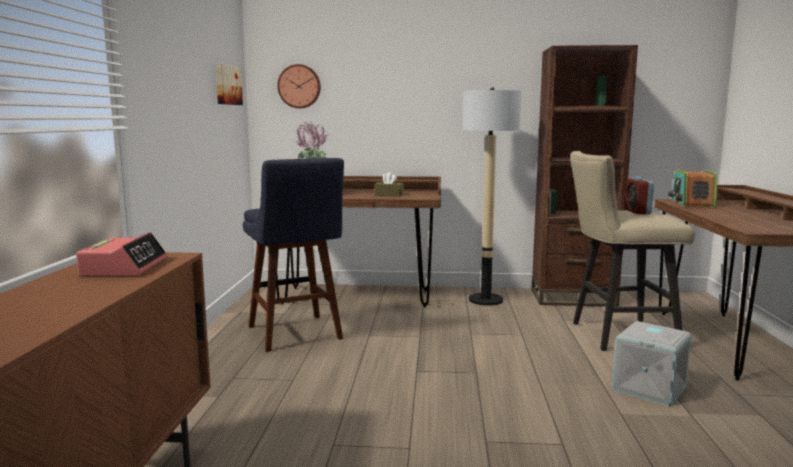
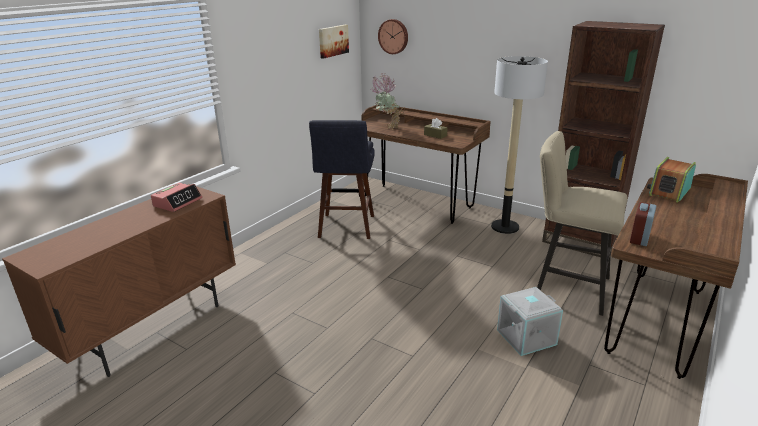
camera: 30 degrees right, 15 degrees up
(637, 211) = (593, 195): alarm clock -> alarm clock (639, 238)

